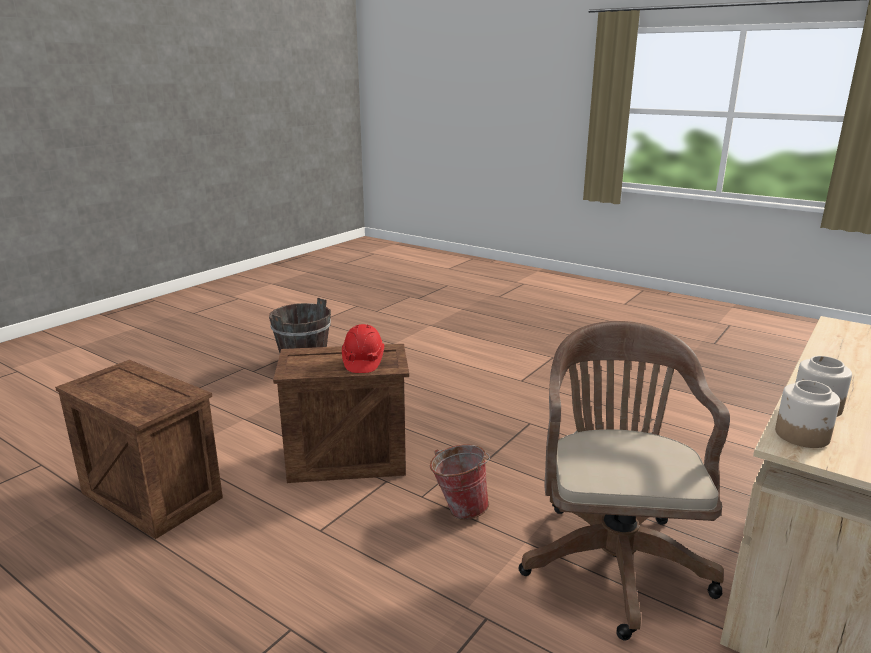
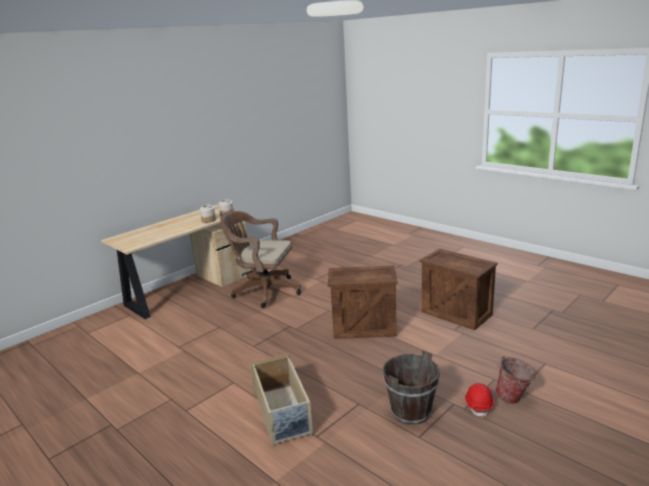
camera: 170 degrees left, 0 degrees up
(363, 361) = (351, 273): red hard hat -> red hard hat (478, 405)
(443, 358) = (283, 413): none -> beige storage box
(459, 508) = (313, 306): bucket -> bucket (514, 399)
(613, 557) = (263, 291): brown office chair -> brown office chair turned 90 degrees clockwise

